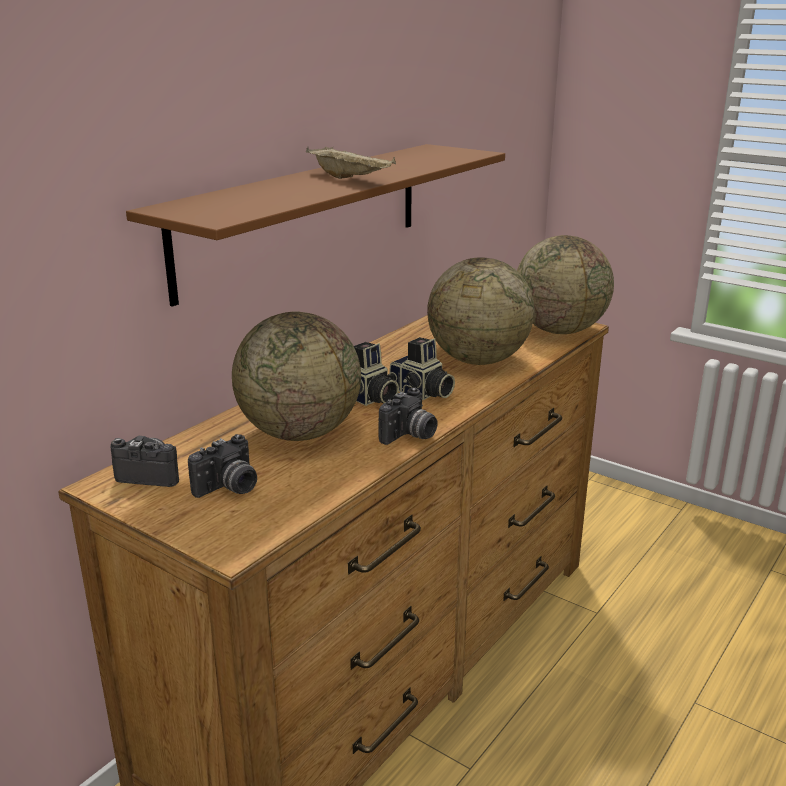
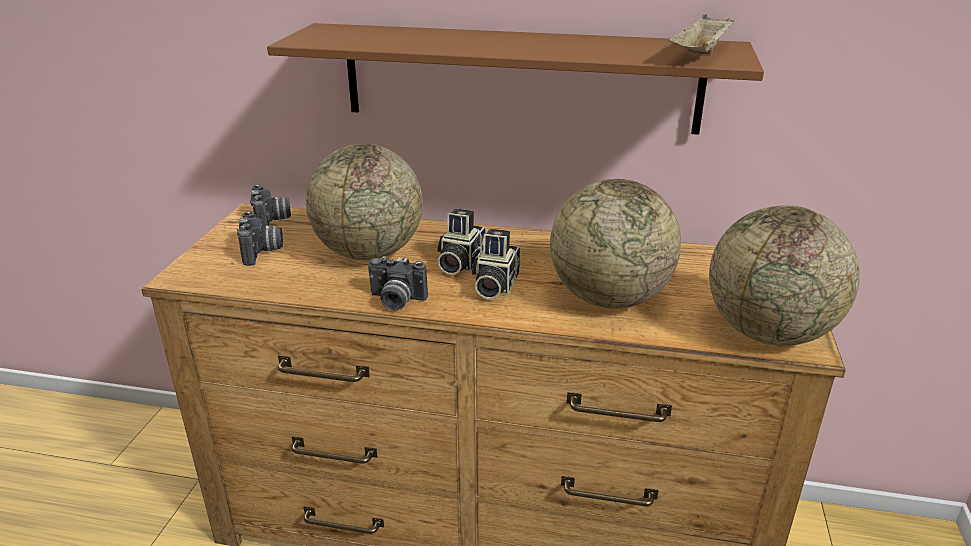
camera: 65 degrees right, 5 degrees up
(229, 489) = (263, 252): camera -> camera turned 120 degrees counterclockwise
(351, 179) = (502, 45): beige tray -> beige tray (701, 55)

